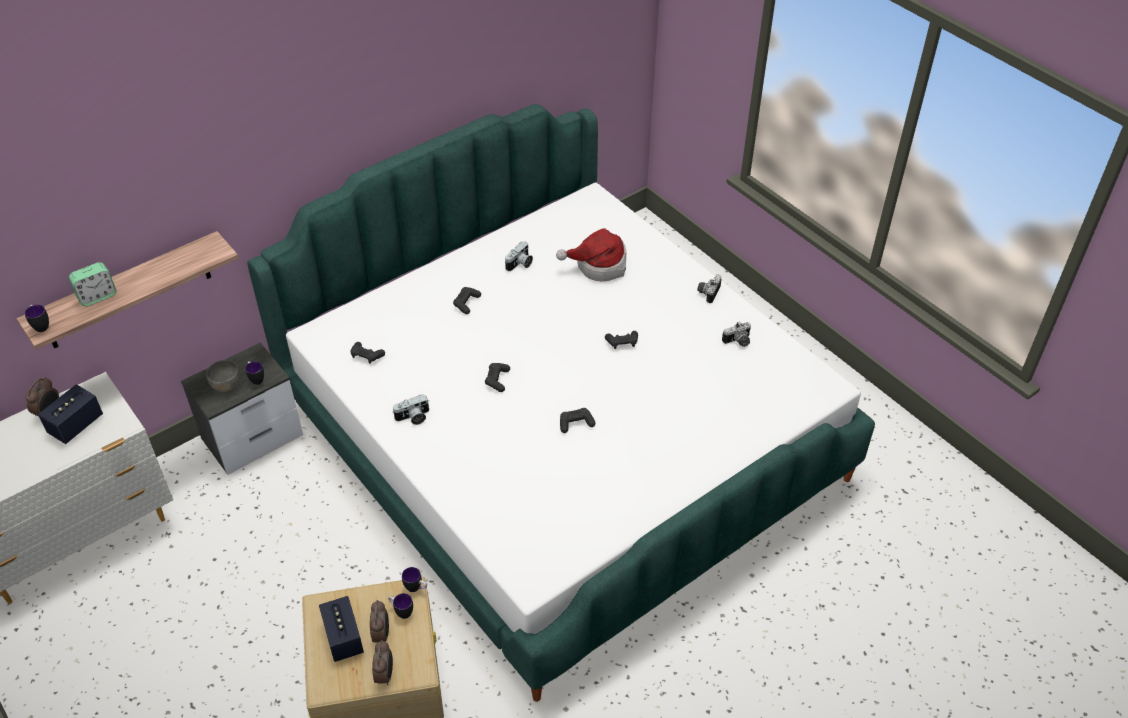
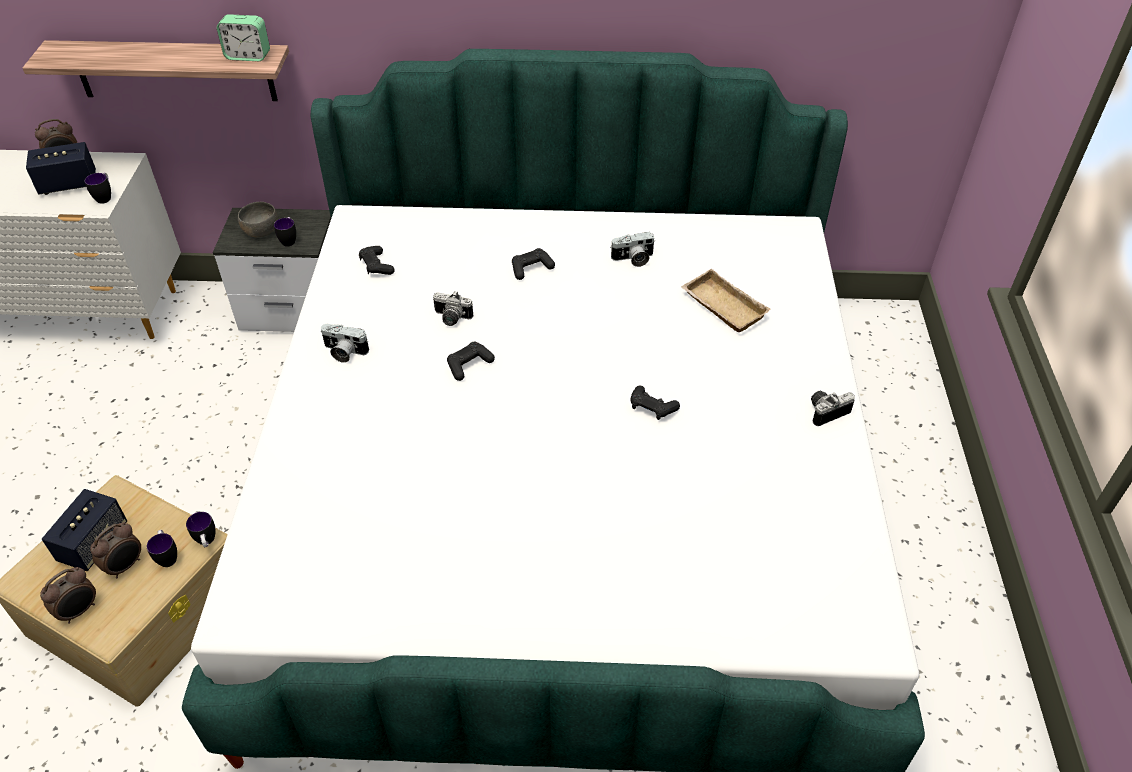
camera: 40 degrees right, 0 degrees up
(40, 325) = (49, 54): mug -> mug (105, 197)
(97, 296) = (121, 52): alarm clock -> alarm clock (248, 56)
(576, 423) = (495, 466): black game controller -> none
(598, 265) = (721, 306): hat -> beige tray
(738, 342) = (802, 495): camera -> camera (451, 318)

